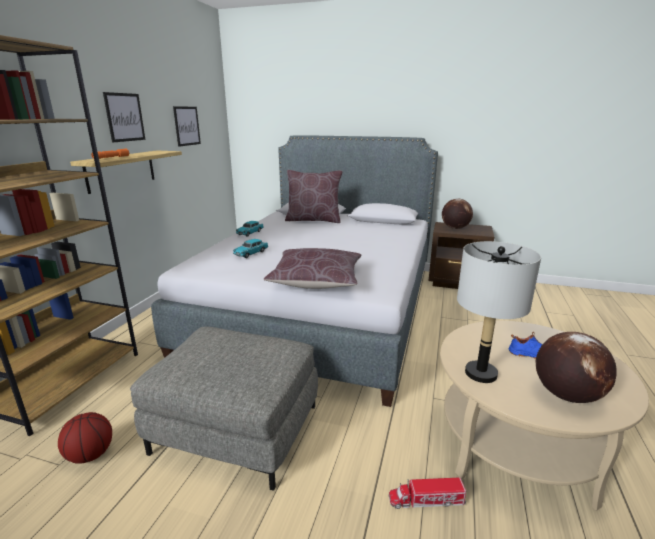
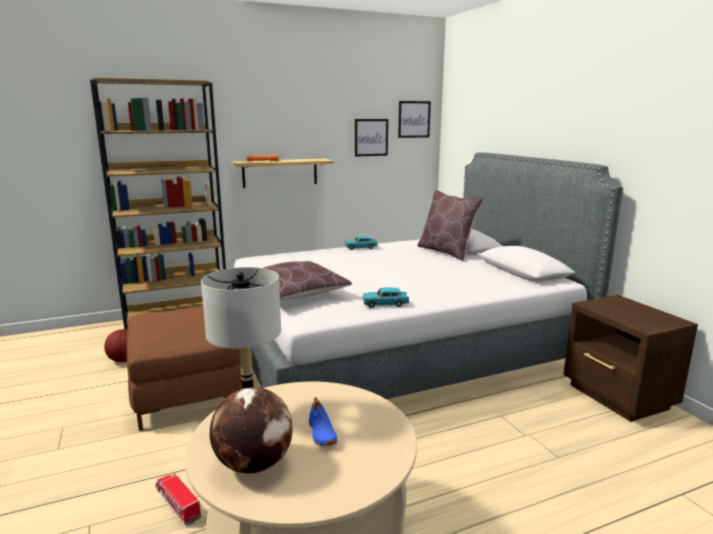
camera: 50 degrees right, 5 degrees down
(124, 117) = (292, 129): picture -> picture (414, 119)
(237, 428) = (189, 390): grey ottoman -> brown ottoman
(251, 253) = (311, 261): turquoise toy car -> turquoise toy car (385, 304)
(455, 228) = (619, 308): globe -> none

